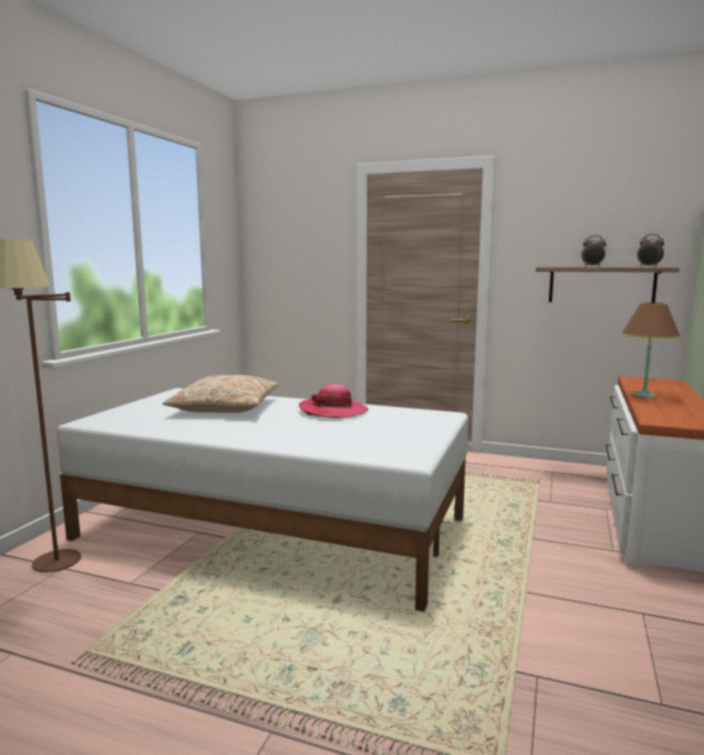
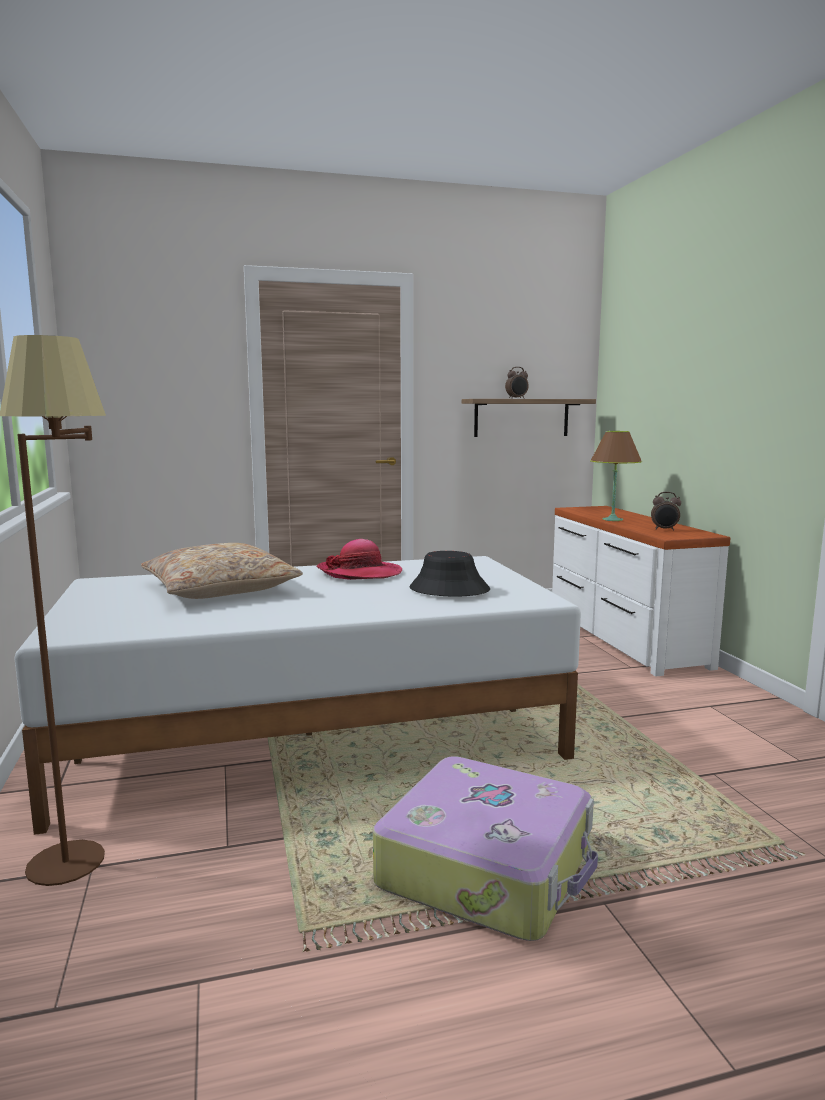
camera: 35 degrees left, 0 degrees up
(239, 664) = (488, 866): none -> suitcase
(359, 435) = (448, 589): none -> black hat
(649, 266) = (568, 398): alarm clock -> alarm clock (664, 529)

